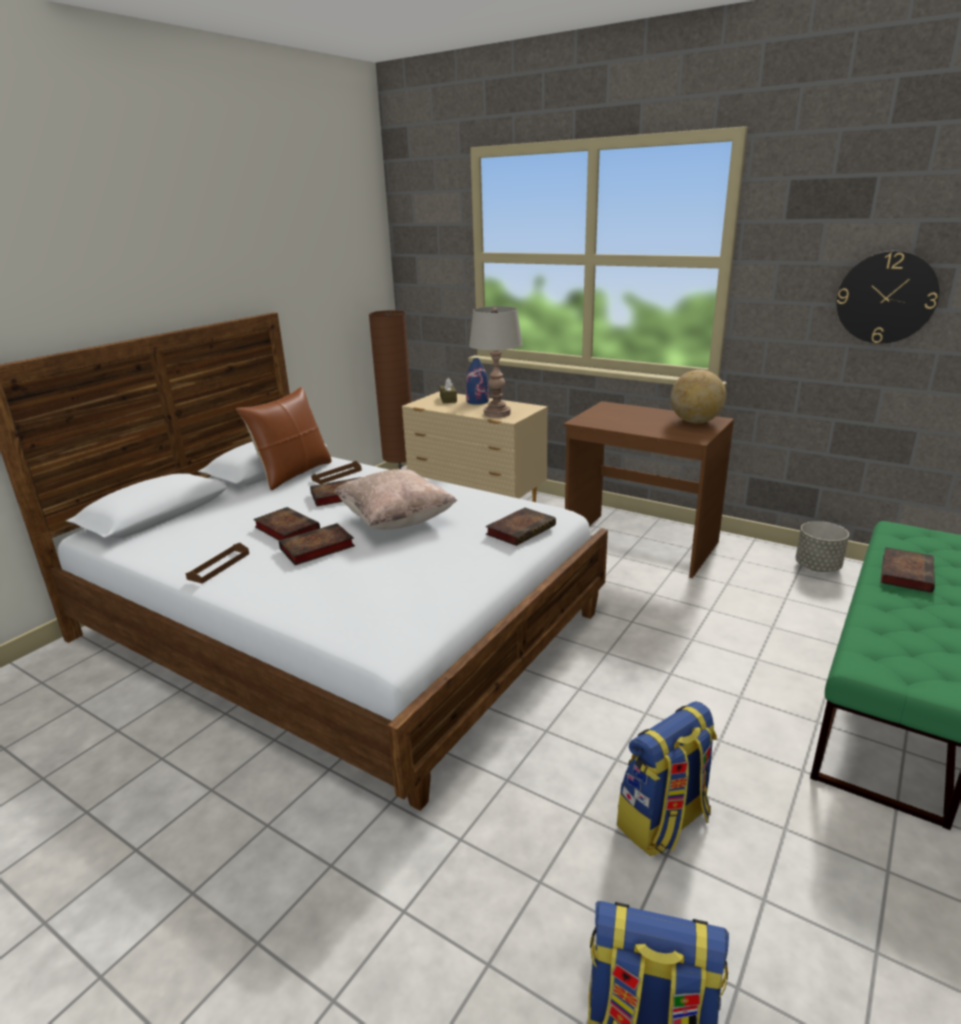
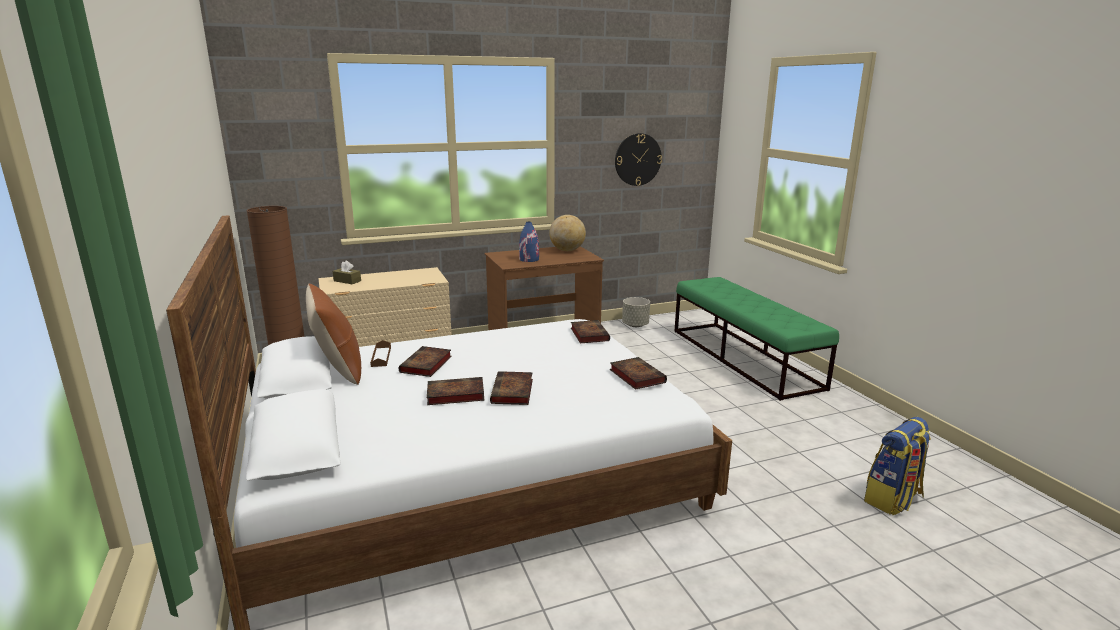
camera: 55 degrees left, 5 degrees down
(219, 566) = (478, 432): brown tray -> none
(396, 521) = (509, 360): beige pillow -> none
(477, 401) = (376, 276): blue vase -> blue vase (529, 259)
(497, 413) = (417, 279): grey table lamp -> none
(664, 823) = (779, 444): backpack -> none
(905, 573) = (730, 296): book -> book (635, 376)

